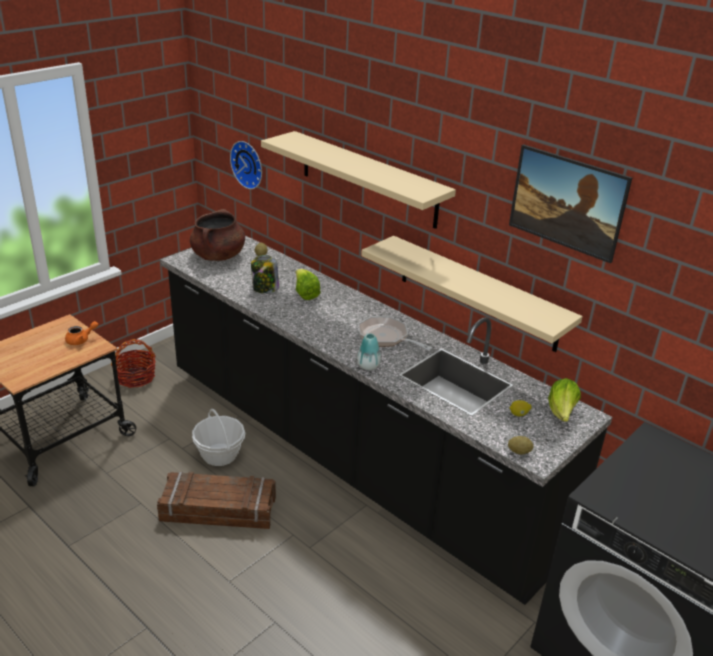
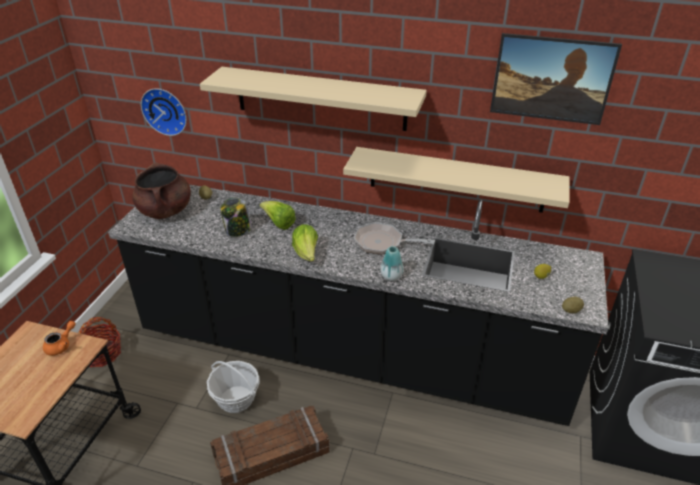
camera: 25 degrees left, 5 degrees up
(561, 413) = (568, 263): lettuce -> lettuce (306, 254)

